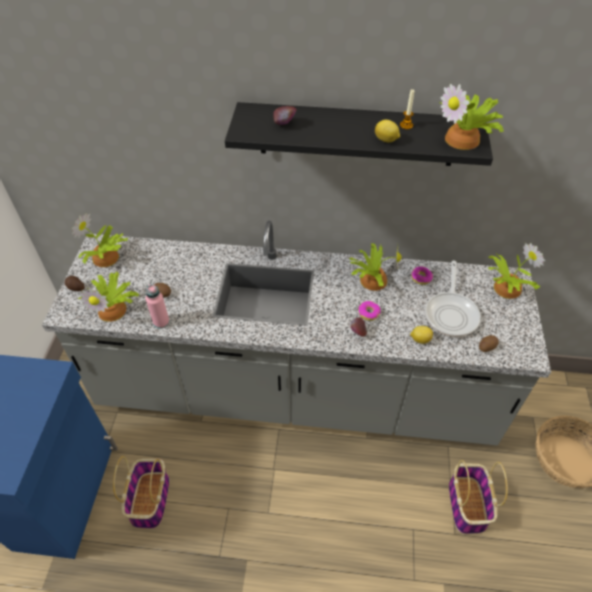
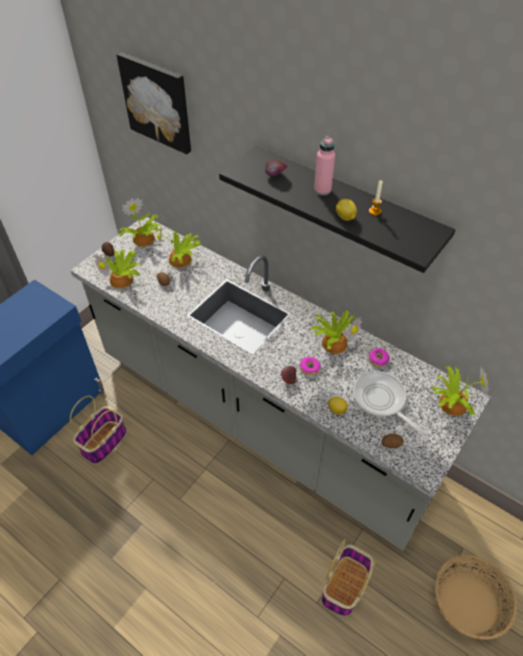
camera: 30 degrees right, 0 degrees up
(90, 89) = (158, 102): none -> picture
(161, 322) = (148, 303): pink bottle -> pink bottle (322, 190)
(451, 313) = (382, 401): frying pan -> frying pan turned 105 degrees clockwise
(464, 139) = (415, 241): potted plant -> potted plant (181, 260)

